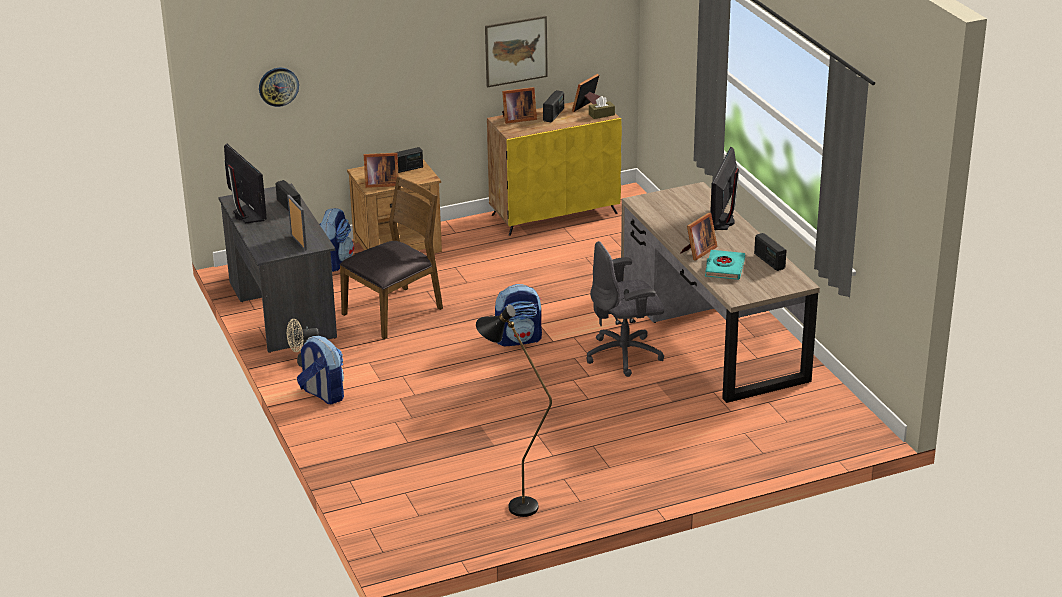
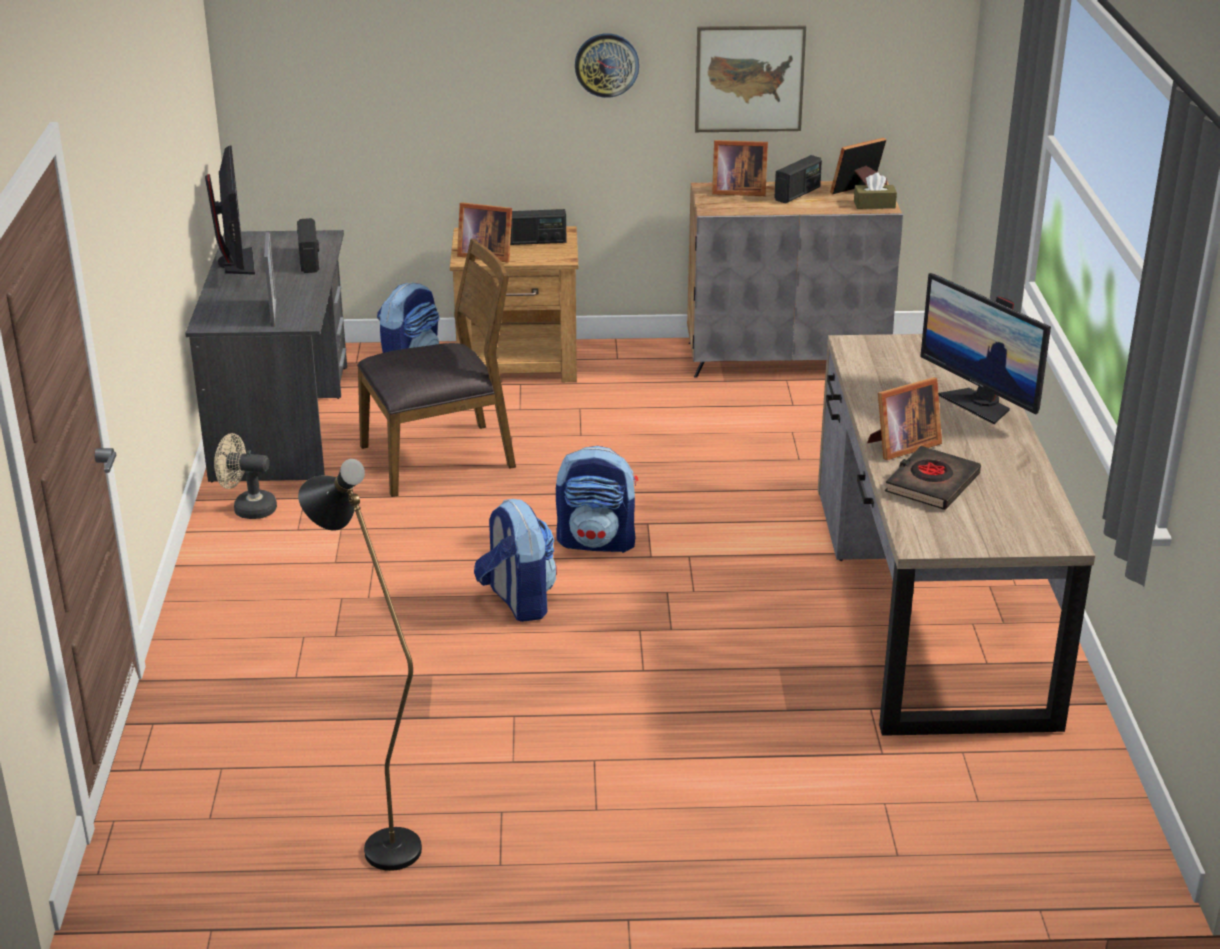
camera: 20 degrees right, 0 degrees up
(278, 86) = (345, 74): wall clock -> wall clock (606, 64)
(323, 394) = (232, 565): backpack -> backpack (517, 601)
(555, 214) = (787, 358): yellow cabinet -> grey cabinet
(625, 355) = (755, 606): grey office chair -> none
(722, 222) = (979, 404): monitor -> monitor turned 75 degrees counterclockwise
(724, 268) = (931, 484): turquoise book -> black book
(769, 261) = (1023, 488): radio -> none

